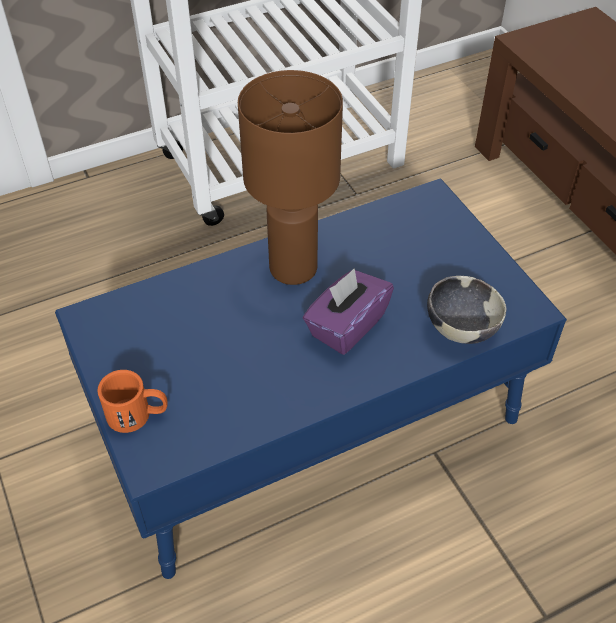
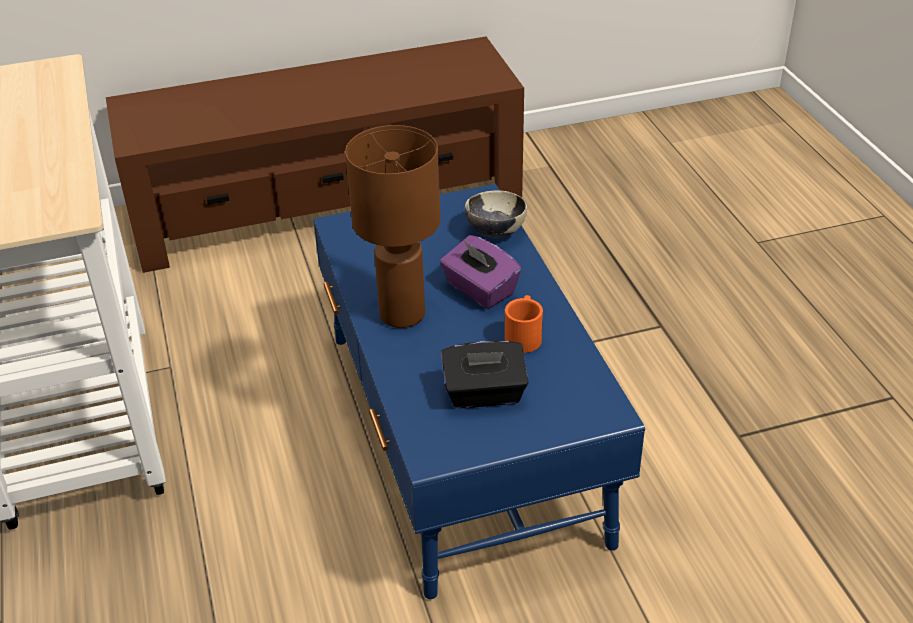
camera: 80 degrees left, 10 degrees down
(138, 414) = (557, 420): orange mug -> orange mug (524, 335)
(175, 349) = (484, 394): none -> black tissue box

